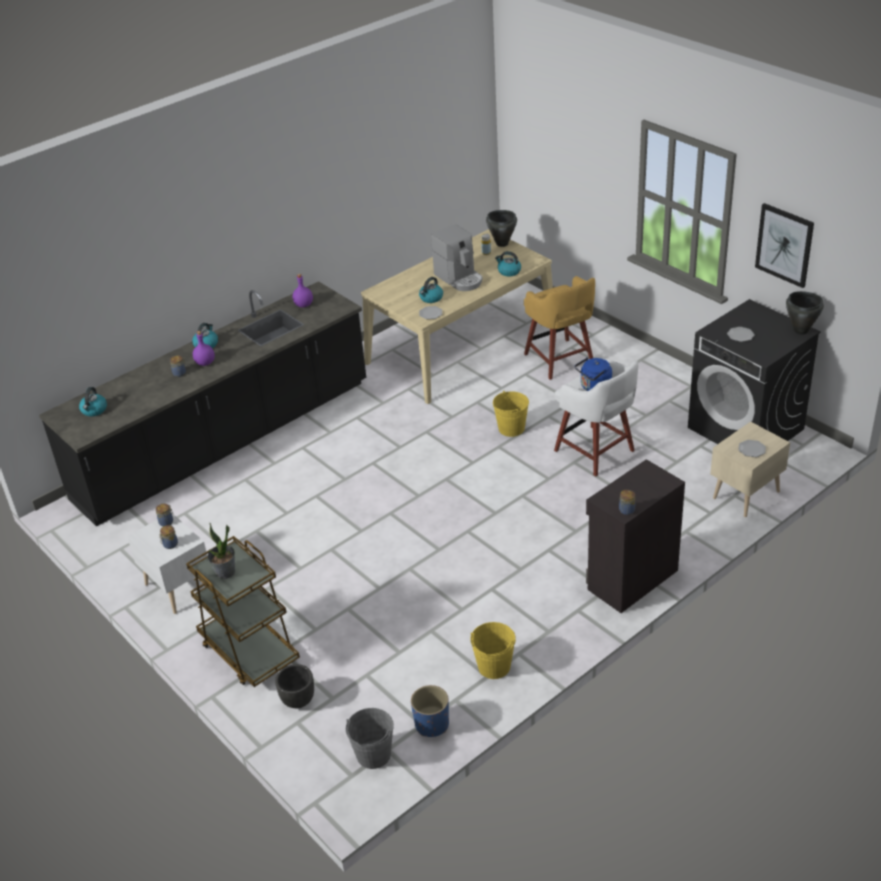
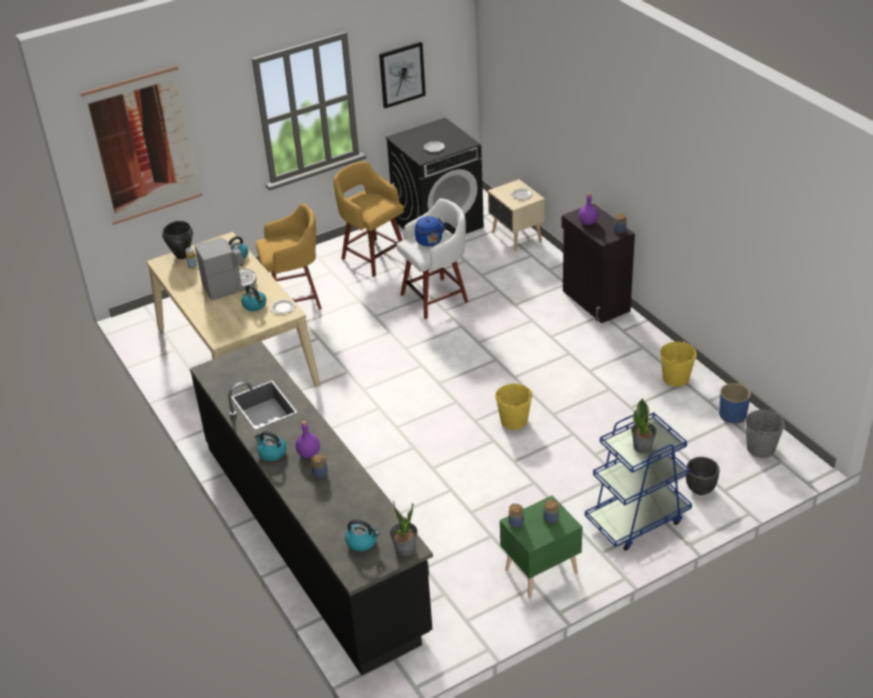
camera: 80 degrees left, 0 degrees up
(82, 434) = (405, 549): none -> potted plant
(178, 587) = (539, 571): white nightstand -> green nightstand
(249, 651) = (637, 519): brown cart -> blue cart
(303, 305) = (233, 380): purple bottle -> purple bottle (588, 223)
(511, 428) = (383, 338): yellow bucket -> yellow bucket (514, 421)
(545, 139) = (144, 146): none -> picture
(657, 394) = (373, 256): none -> yellow stool
(800, 330) = (440, 124): black cooking pot -> none

